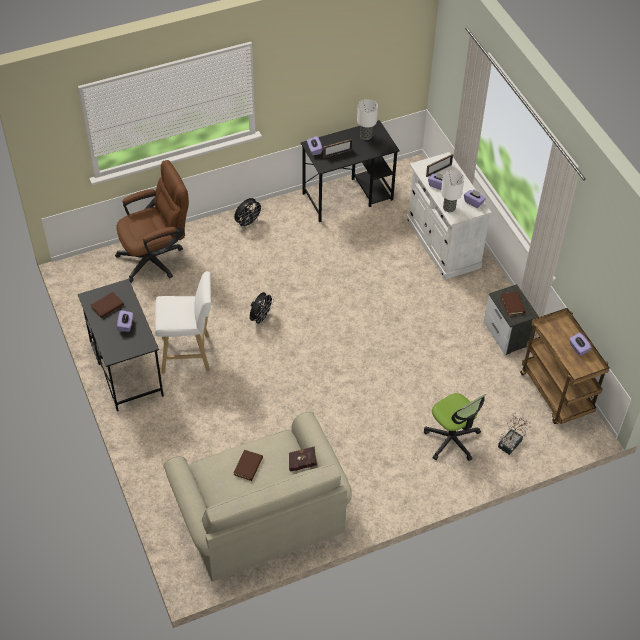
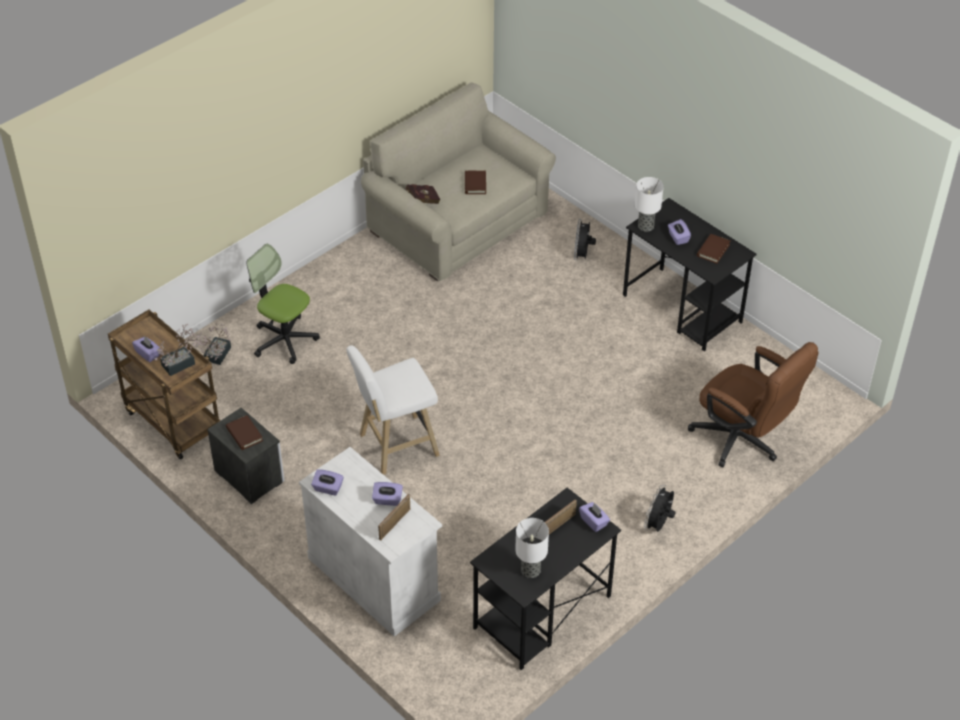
camera: 160 degrees right, 5 degrees down
(156, 257) = (743, 441): brown office chair -> brown office chair turned 90 degrees counterclockwise
(189, 354) = (624, 342): white stool -> white stool (395, 446)
(261, 318) = (566, 405): black fan -> black fan (582, 255)
(449, 207) = (360, 470): table lamp -> table lamp (645, 226)
(553, 333) = (182, 363): none -> potted plant

